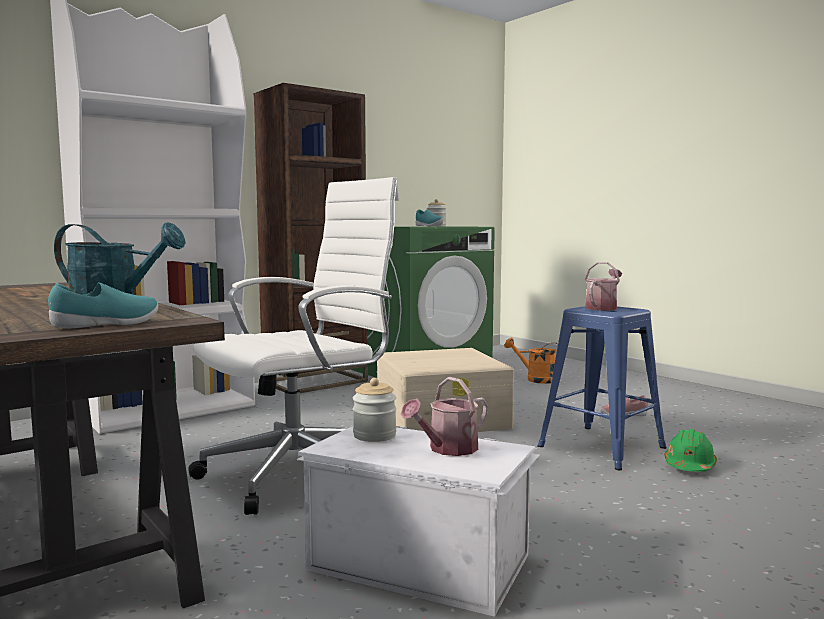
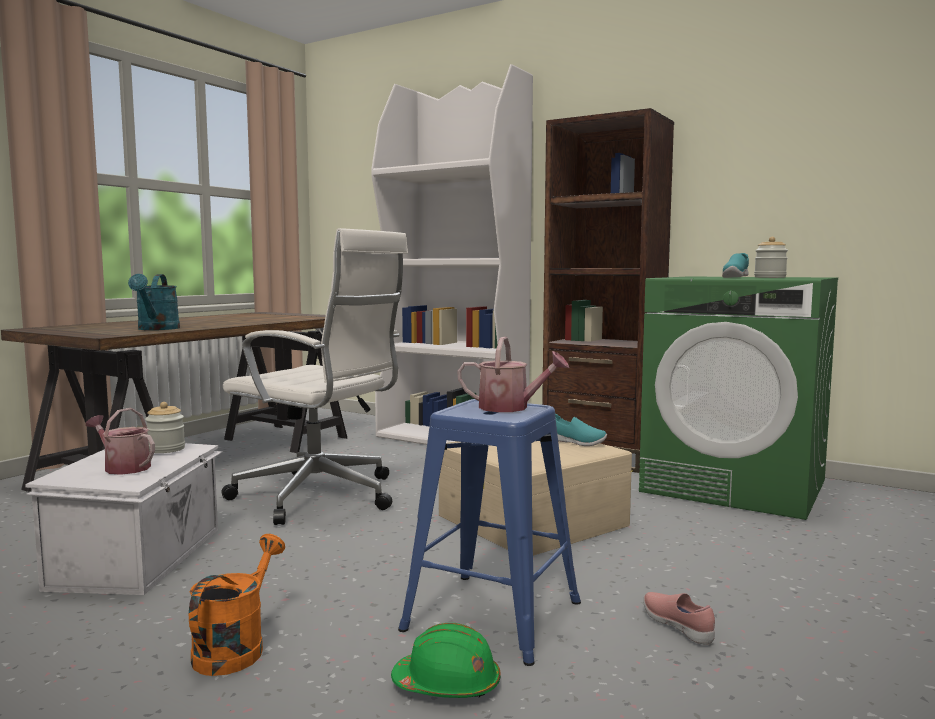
camera: 70 degrees right, 0 degrees up
(107, 324) = (90, 332): turquoise shoe -> turquoise shoe (576, 442)
(536, 379) = (819, 550): orange watering can -> orange watering can (235, 648)

